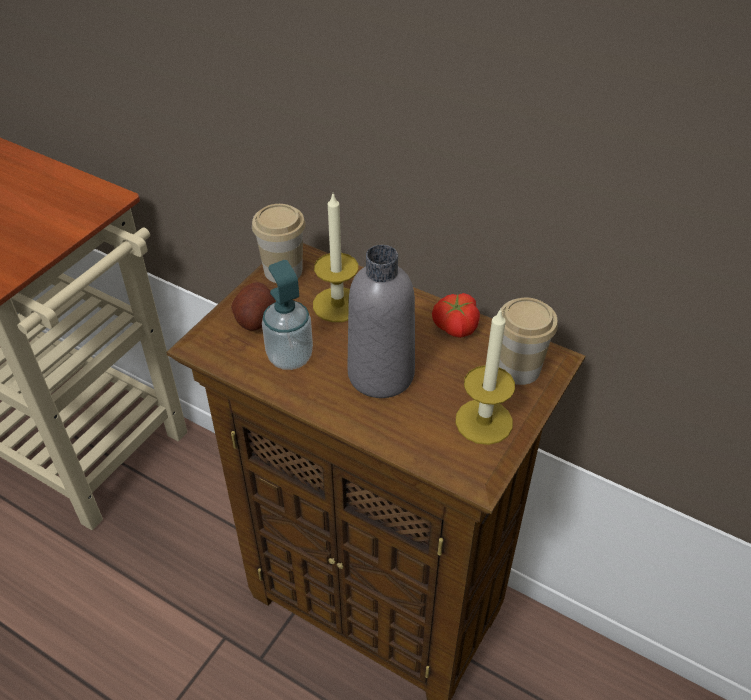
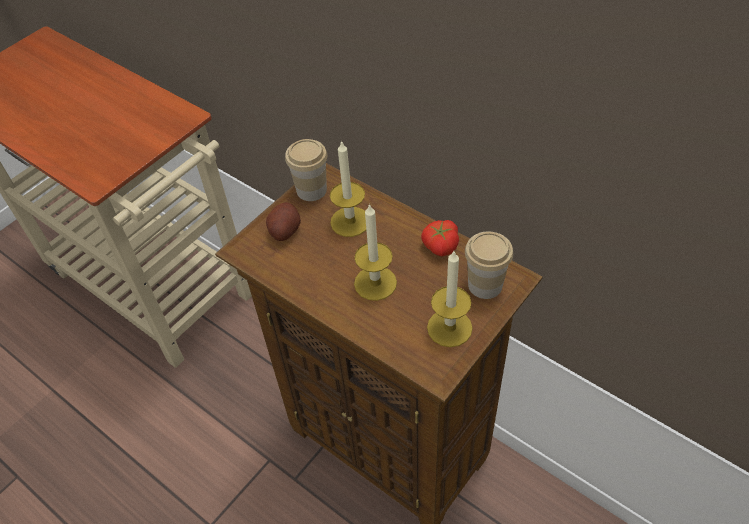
camera: 10 degrees right, 5 degrees up
(290, 357) = (307, 264): soap dispenser -> none
(381, 374) = (375, 283): grey bottle -> candle

